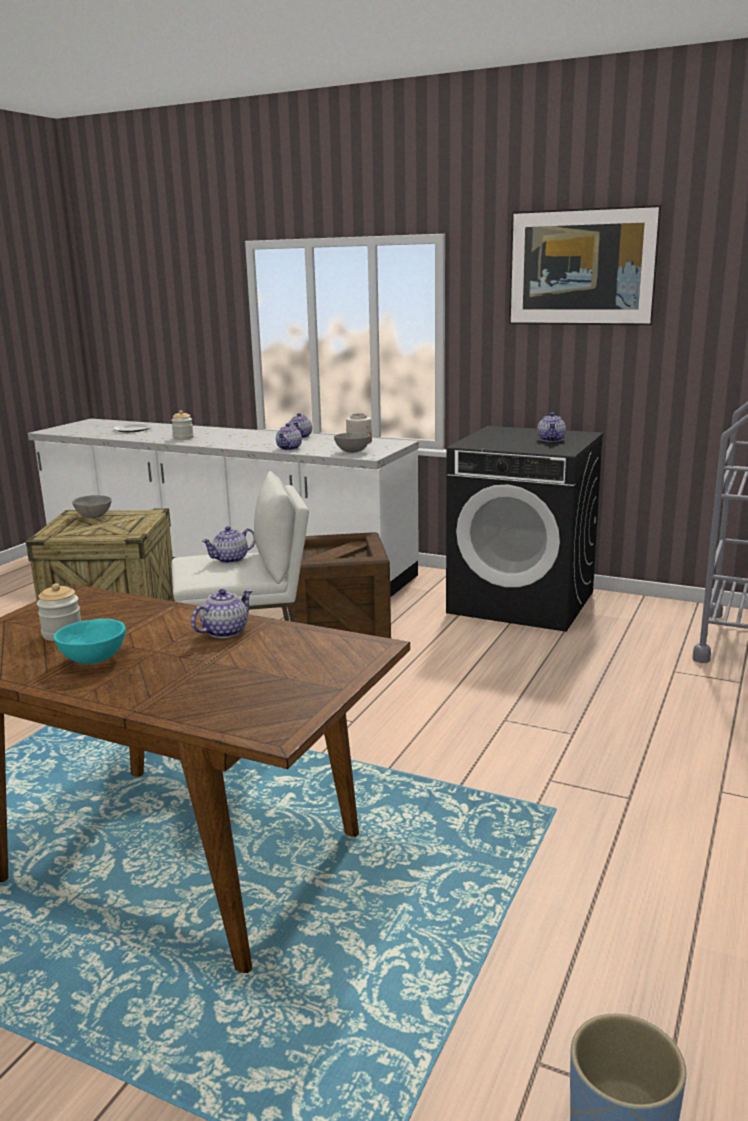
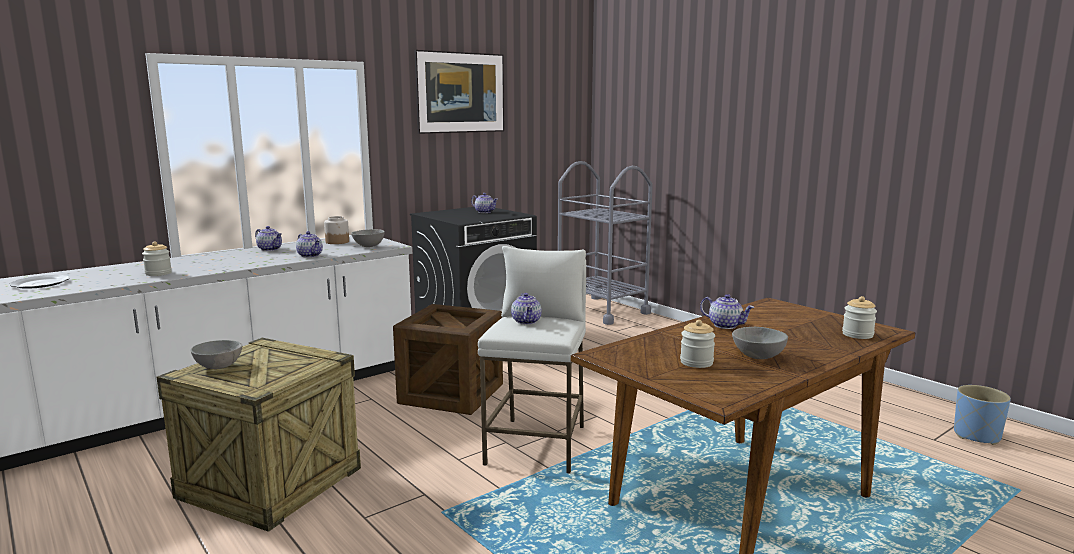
camera: 65 degrees left, 5 degrees down
(92, 660) = (758, 357): turquoise bowl -> grey bowl
(224, 631) = (726, 325): teapot -> teapot turned 150 degrees clockwise
(234, 712) = (857, 334): none -> jar

